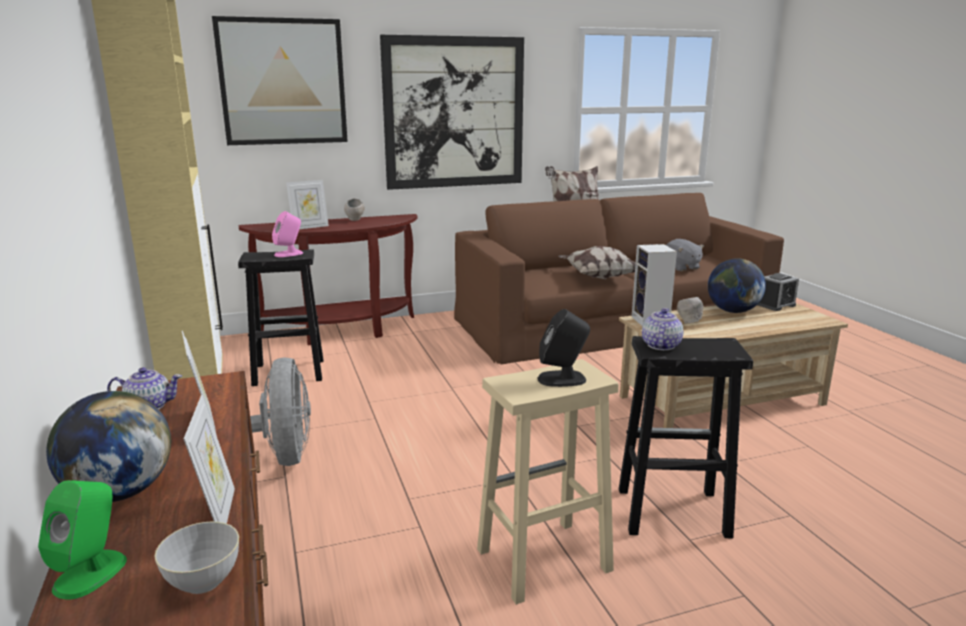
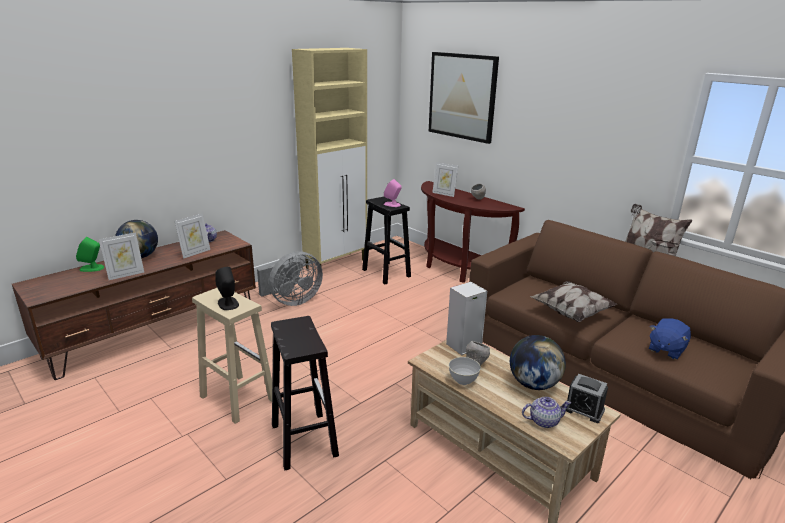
camera: 65 degrees right, 5 degrees up
(203, 581) = (86, 284): grey bowl -> grey bowl (463, 380)
(454, 113) = (567, 137): picture -> none
(660, 345) = (294, 325): teapot -> teapot (543, 421)
(681, 267) = (666, 349): grey plush toy -> blue plush toy

